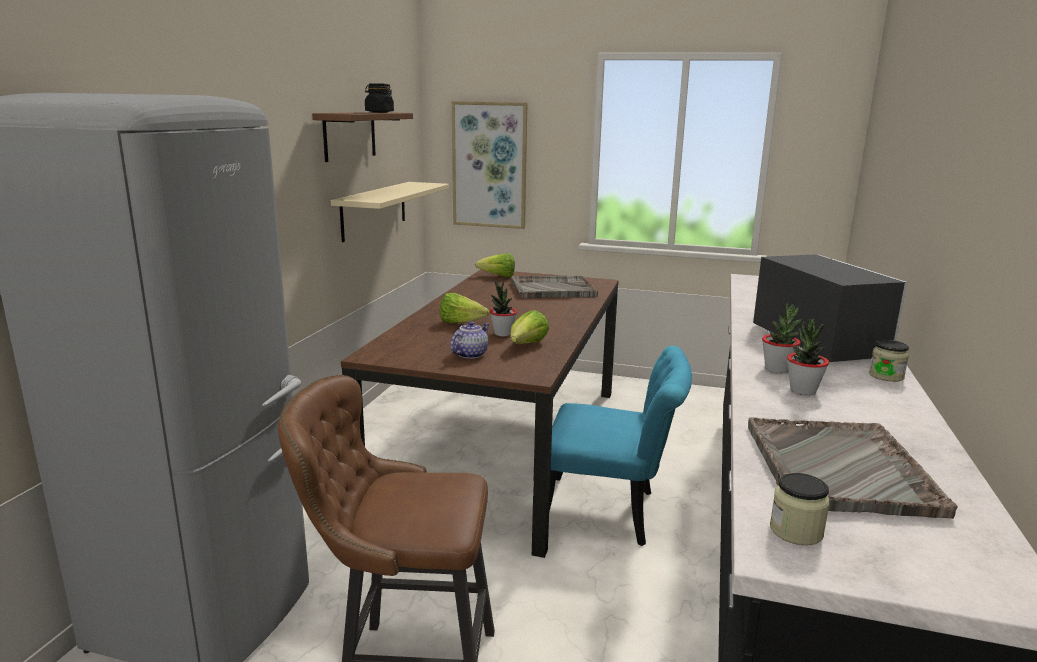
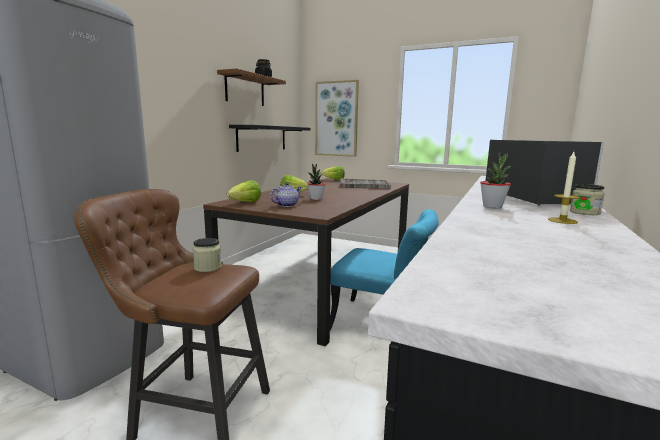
camera: 10 degrees right, 5 degrees down
(374, 210) = (262, 138): beige shelf -> black shelf
(527, 345) = (327, 203): lettuce -> lettuce (245, 203)
(796, 531) = (458, 286): jar -> jar (208, 267)
(803, 390) = (509, 215): potted plant -> none
(839, 469) = (523, 252): grey tray -> none
(864, 398) = (562, 221): none -> candle

